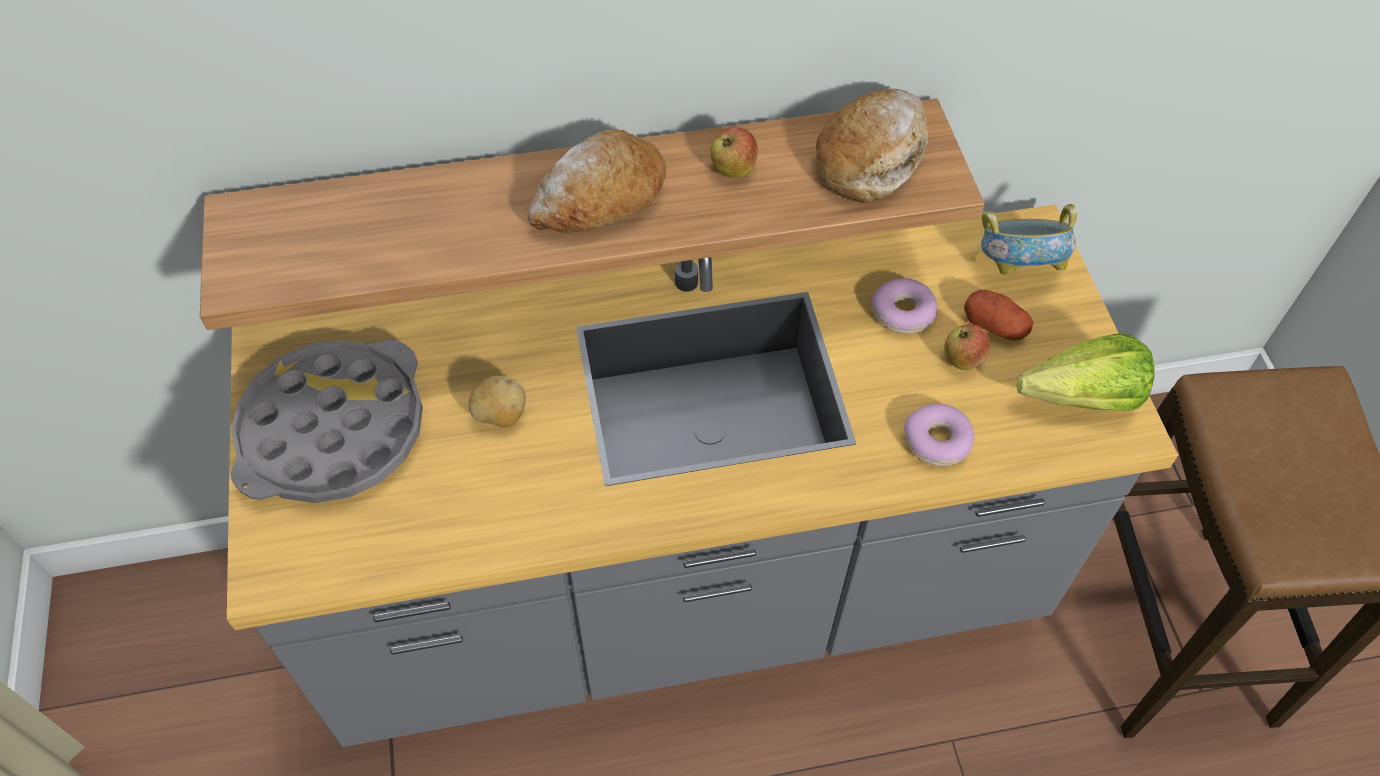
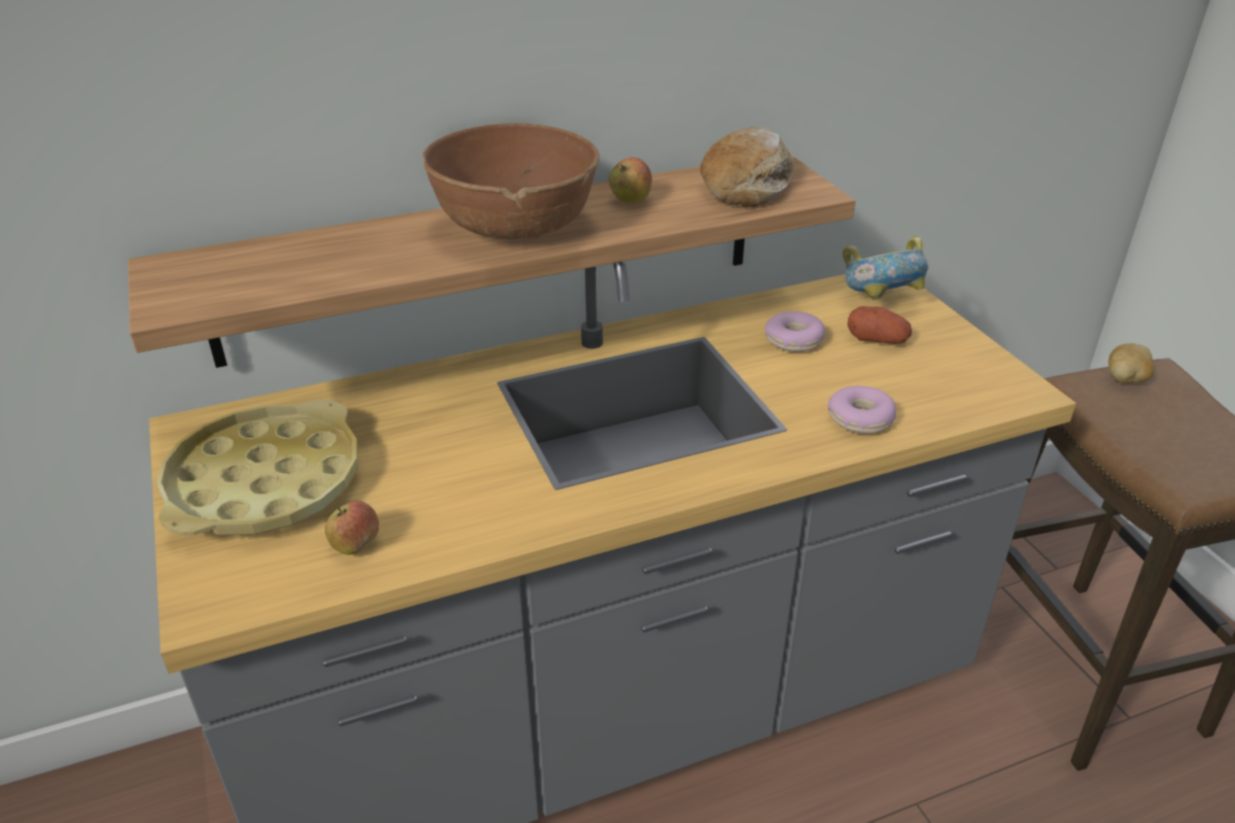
camera: 10 degrees left, 20 degrees down
(333, 430) = (265, 483): grey tray -> yellow tray
(500, 415) = (437, 451): potato -> potato (1125, 380)
(600, 199) = (515, 227): bread -> brown bowl
(962, 359) = (859, 363): apple -> apple (355, 546)
(1070, 398) = (964, 377): lettuce -> none

